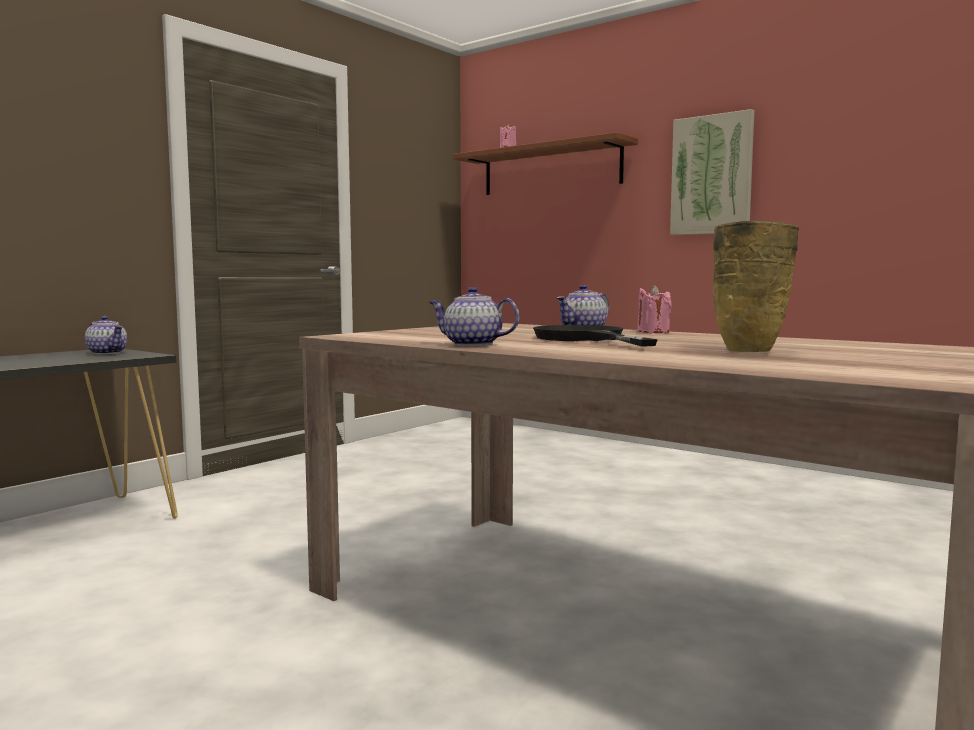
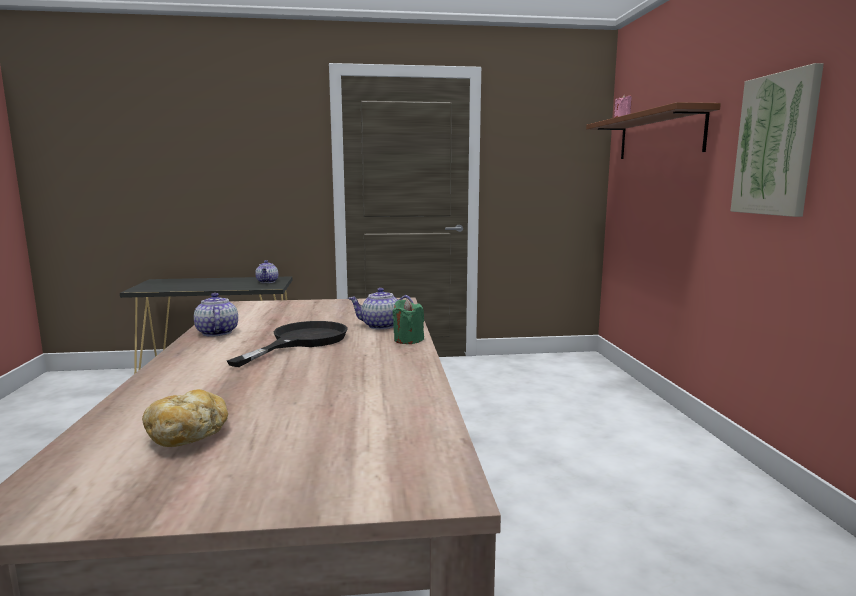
camera: 45 degrees right, 5 degrees up
(653, 332) = (408, 340): pink candle -> green candle
(751, 352) = (257, 394): beige vase -> none
(847, 363) = (188, 436): none -> bread

